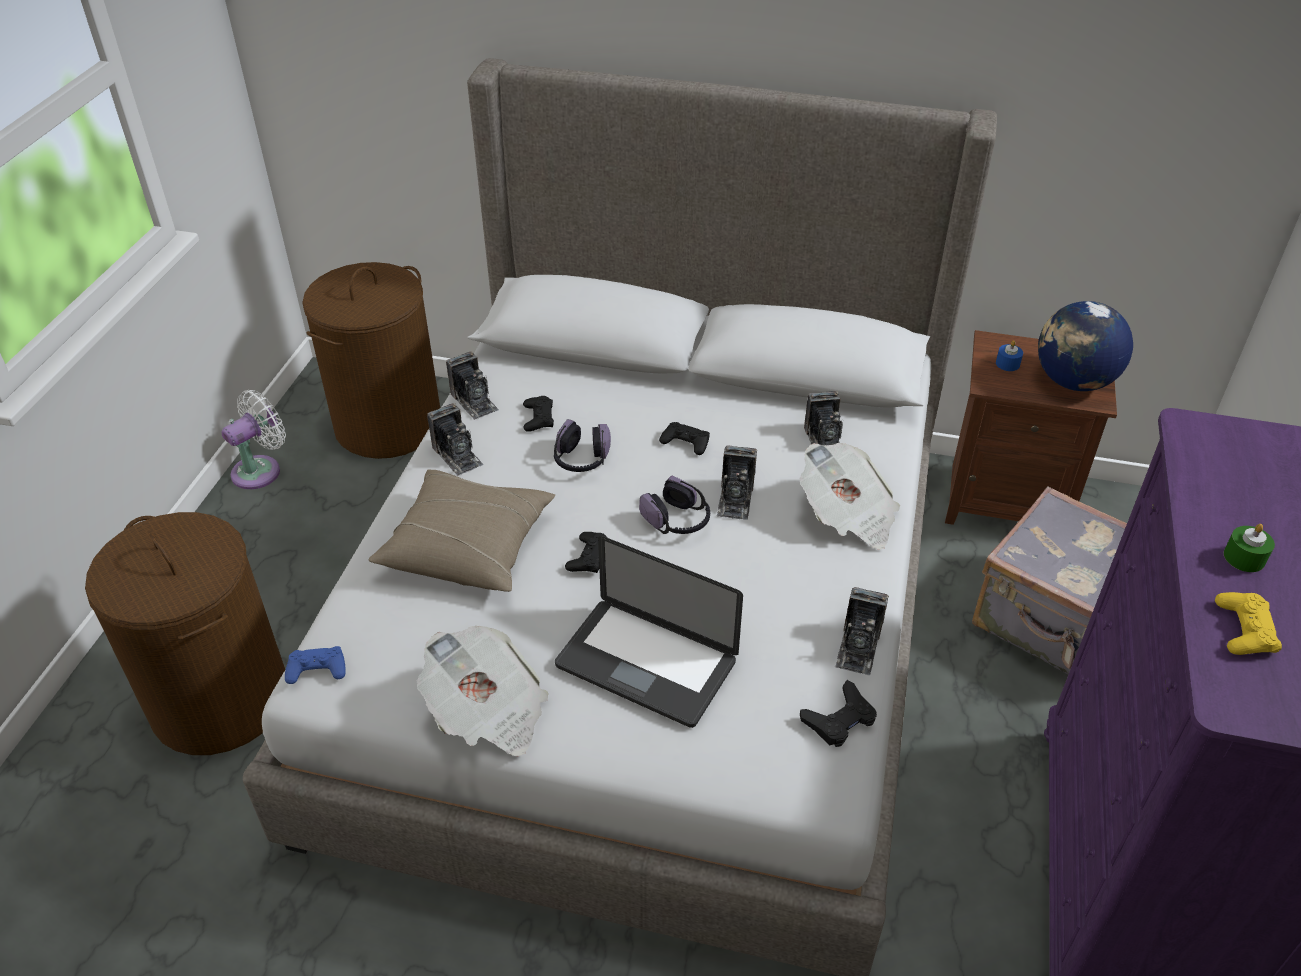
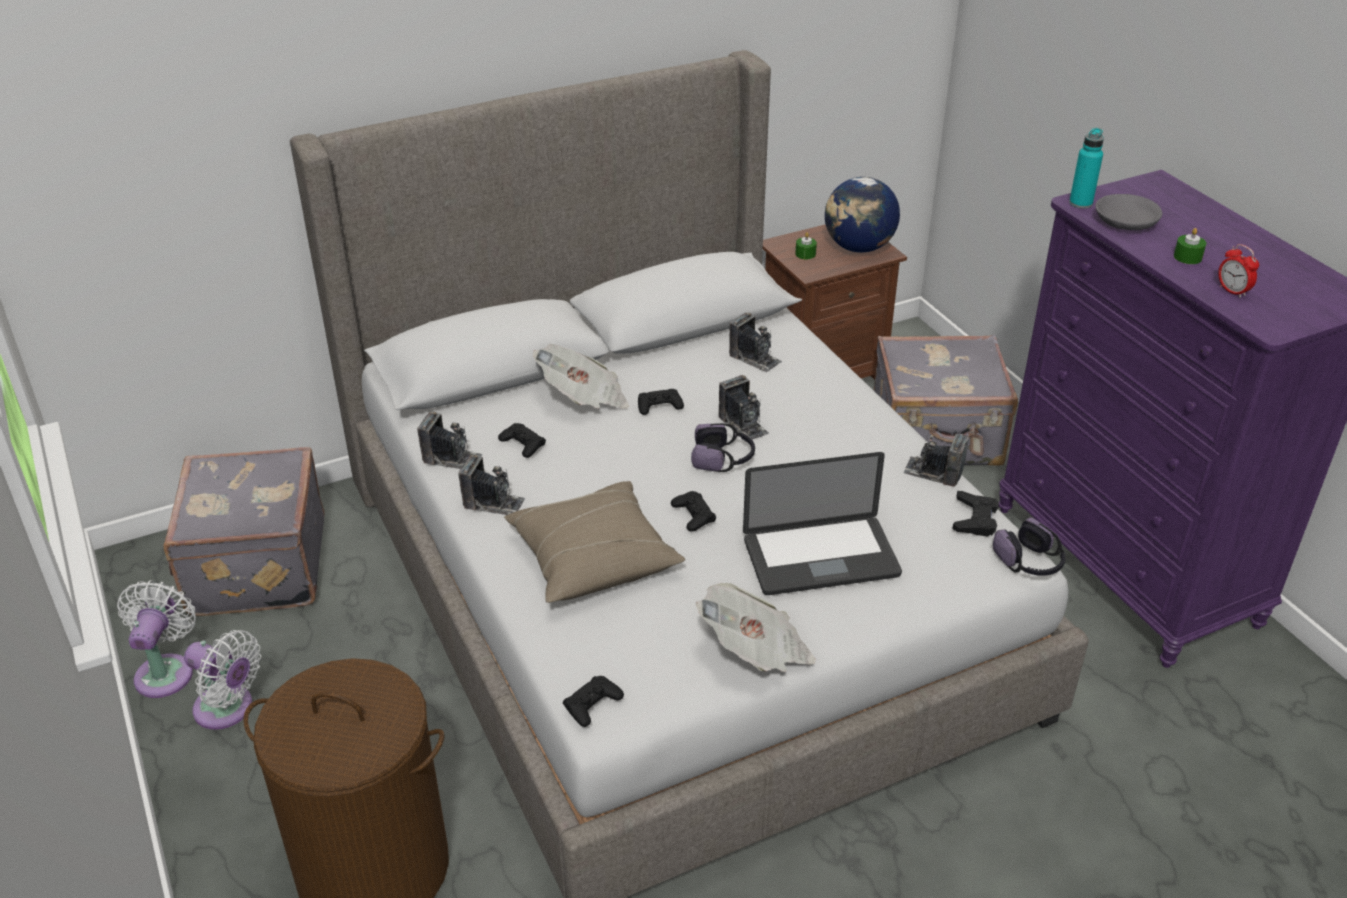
camera: 40 degrees left, 5 degrees down
(264, 521) = (228, 709): none -> white fan
(317, 669) = (592, 704): blue game controller -> black game controller
(388, 425) = (255, 568): brown laundry basket -> grey suitcase
(581, 460) = (599, 455): headphones -> headphones (1029, 563)
(847, 516) = (828, 397): newspaper -> newspaper (584, 398)
(858, 647) = (933, 472): camera -> camera turned 135 degrees clockwise
(1007, 364) = (805, 254): blue candle -> green candle
(1194, 429) = (1080, 203): none -> turquoise bottle
(1221, 476) = (1124, 221): none -> grey bowl
(1244, 630) = (1232, 291): yellow game controller -> alarm clock

